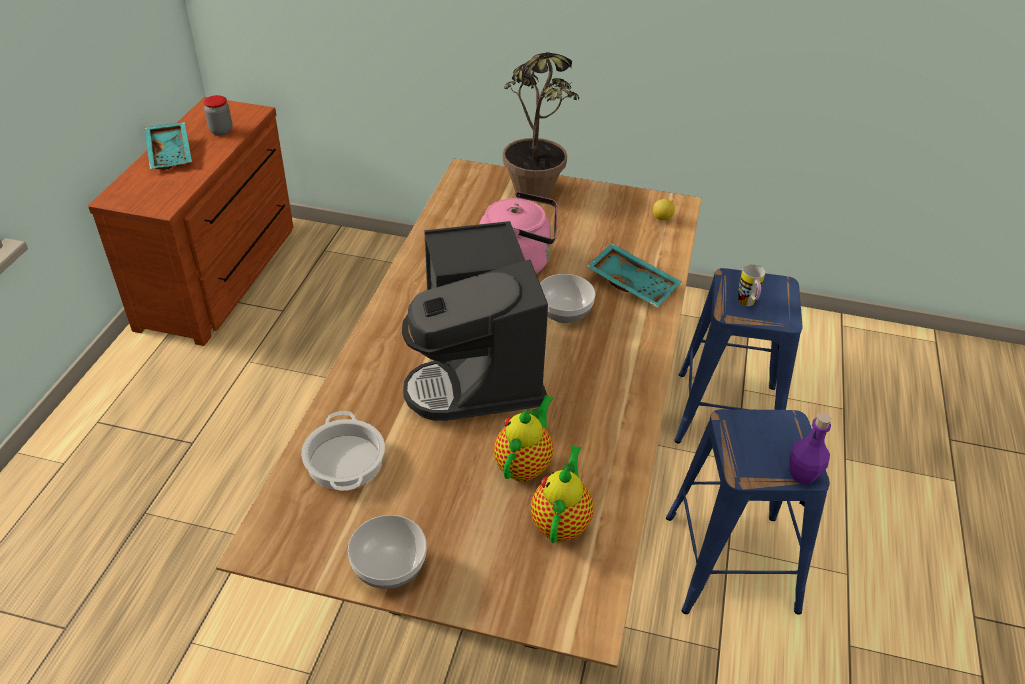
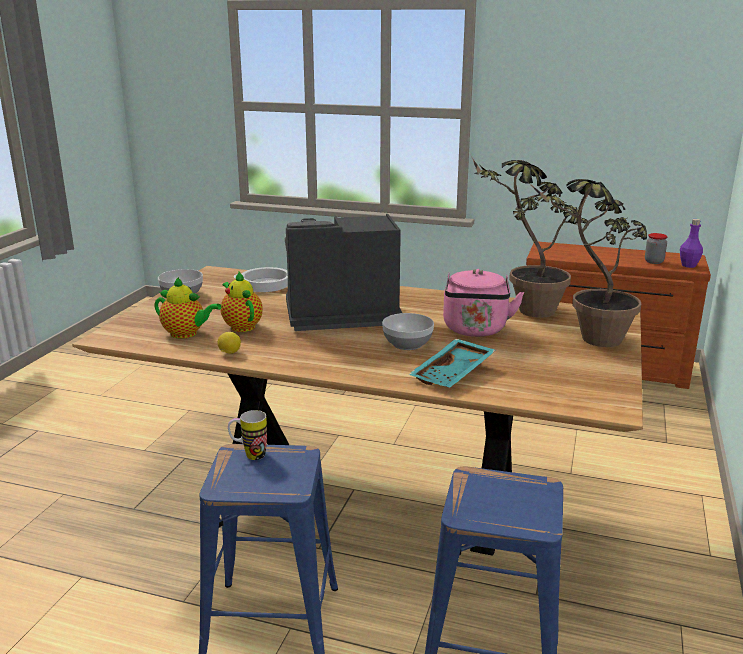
camera: 95 degrees right, 20 degrees down
(171, 153) = (610, 252): turquoise tray -> none
(449, 226) = (524, 308): none -> potted plant
(524, 464) = (241, 326): teapot -> teapot turned 150 degrees counterclockwise
(662, 218) = (579, 397): lemon -> lemon (229, 353)
(747, 305) = (489, 491): mug -> mug (249, 455)
(802, 475) = (221, 484): purple bottle -> purple bottle (688, 265)

